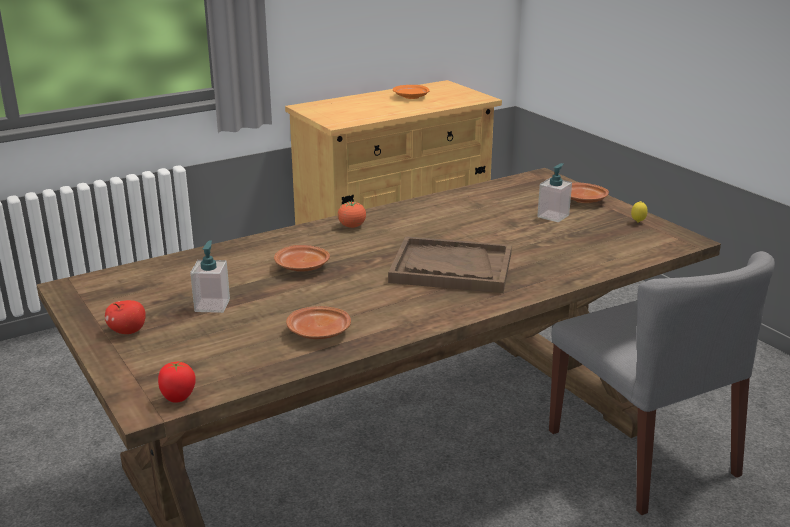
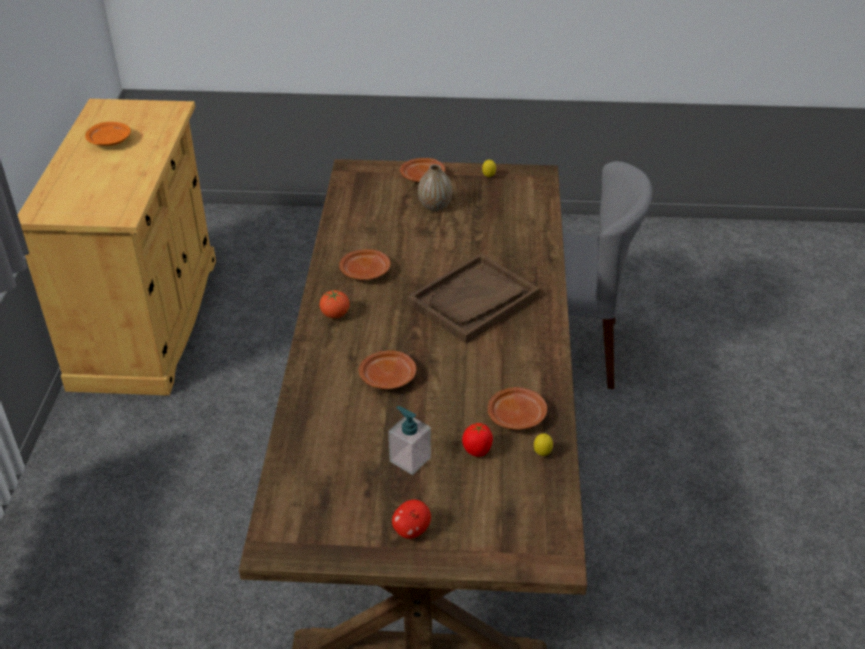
camera: 55 degrees left, 15 degrees up
(178, 399) = (557, 535): tomato -> tomato (477, 452)
(281, 359) = (542, 454): none -> lemon
(421, 220) = (366, 272): none -> brown plate
(553, 216) = (435, 206): soap dispenser -> vase

